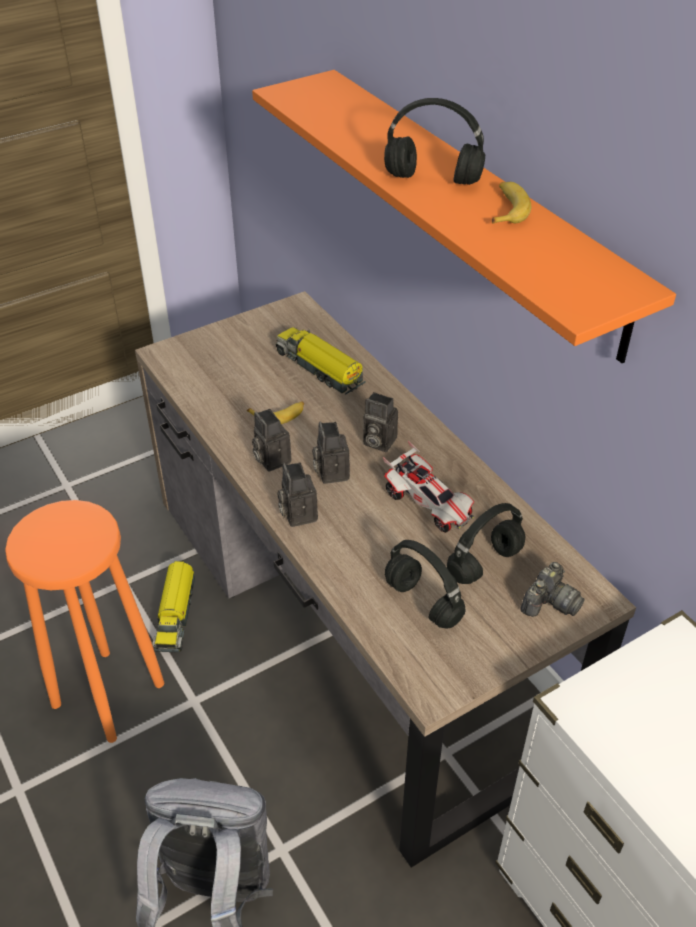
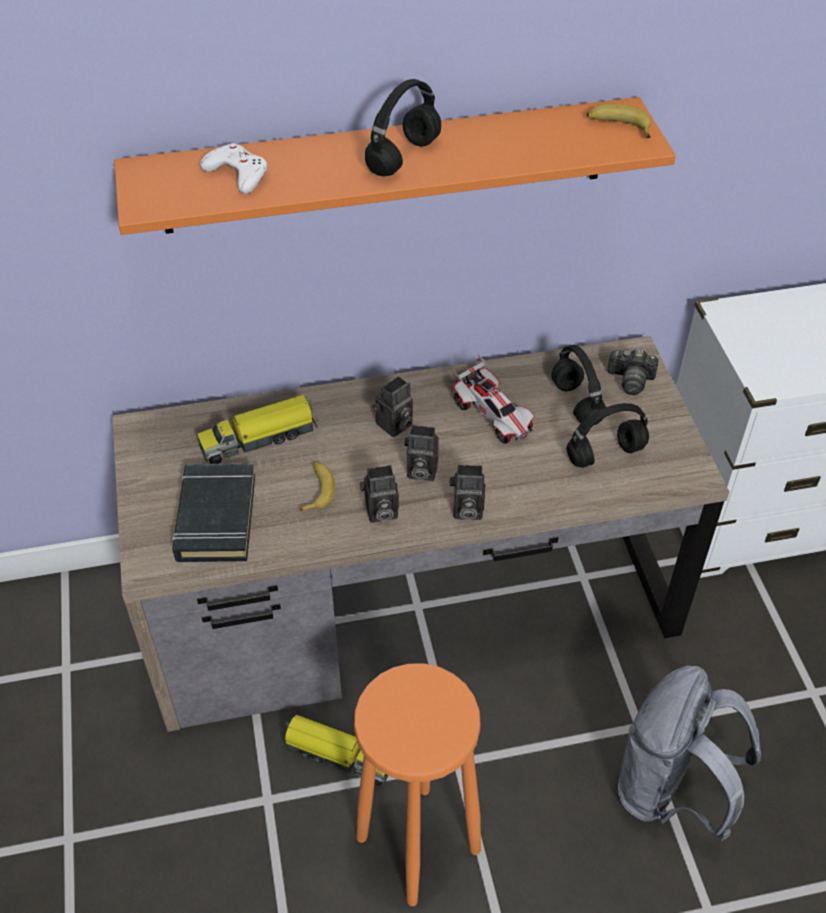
camera: 70 degrees left, 5 degrees up
(224, 371) = (215, 518): none -> black book
(349, 115) = (237, 173): none -> white game controller
(428, 504) = (493, 416): toy car -> toy car turned 75 degrees clockwise
(507, 209) = (479, 133): banana -> banana (618, 126)
(549, 603) = (630, 380): camera -> camera turned 135 degrees clockwise

